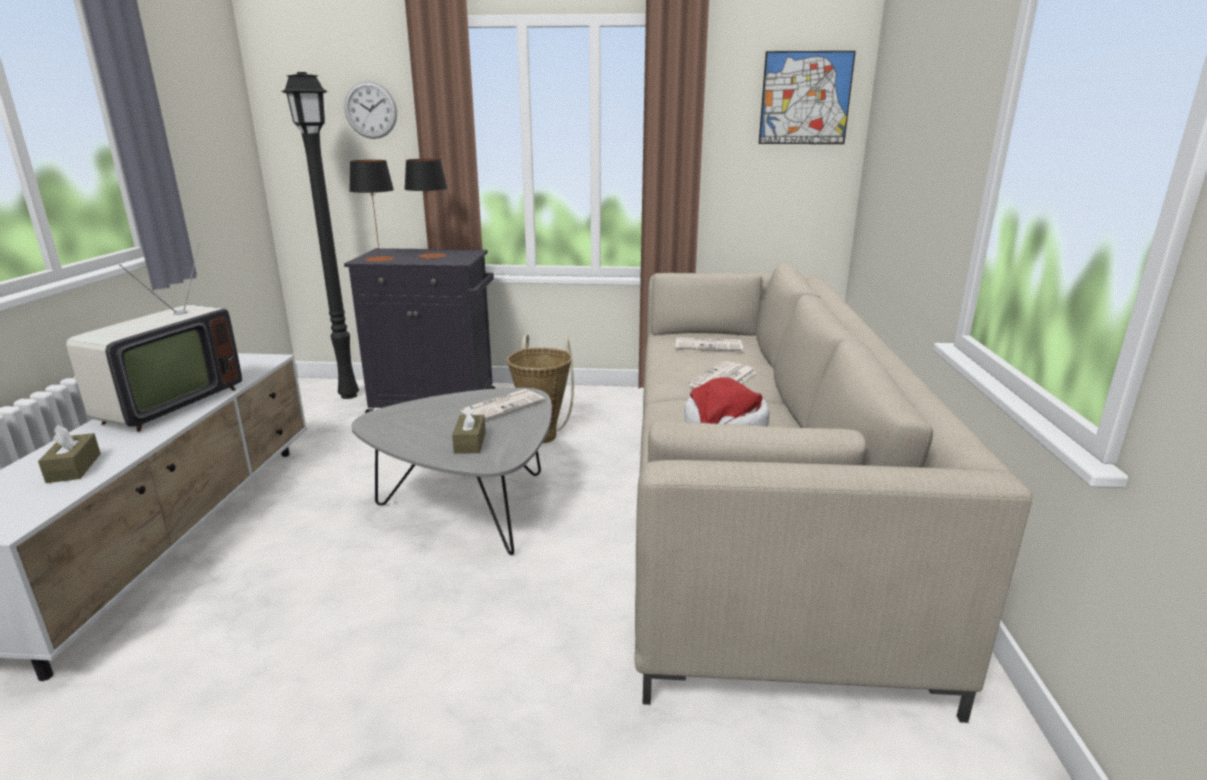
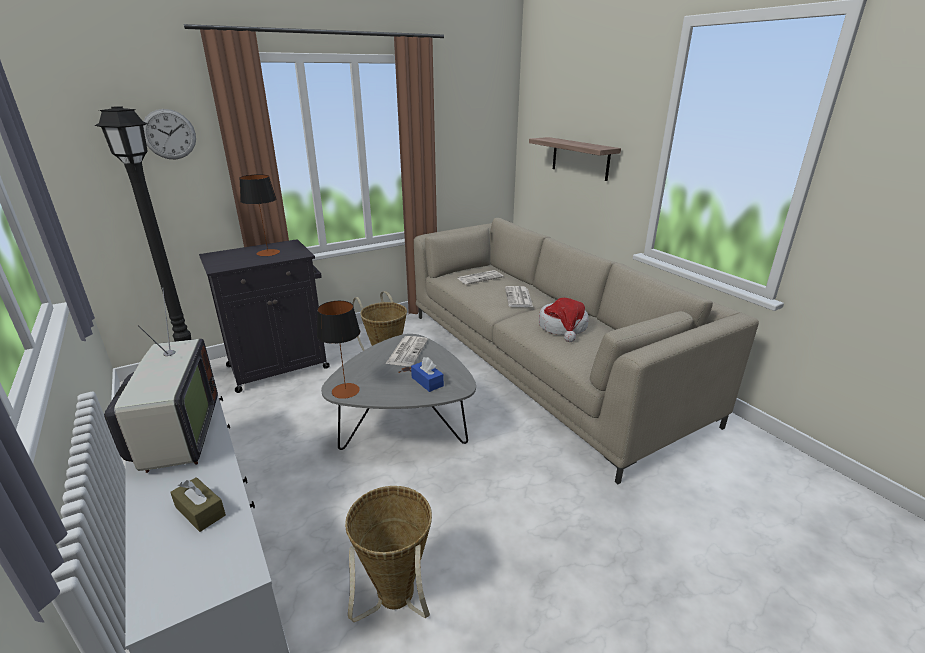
camera: 35 degrees left, 5 degrees up
(215, 682) = (395, 603): none -> basket
(380, 259) = (230, 263): table lamp -> table lamp (345, 390)
(470, 443) = (427, 382): brown tissue box -> blue tissue box
(805, 98) = (486, 111): picture -> none
(912, 170) = (580, 158): none -> shelf

